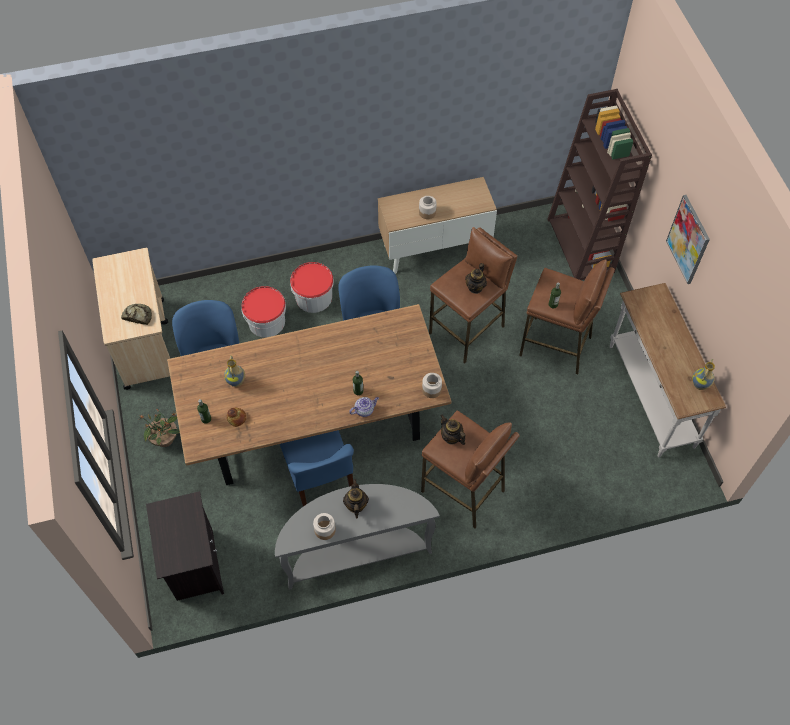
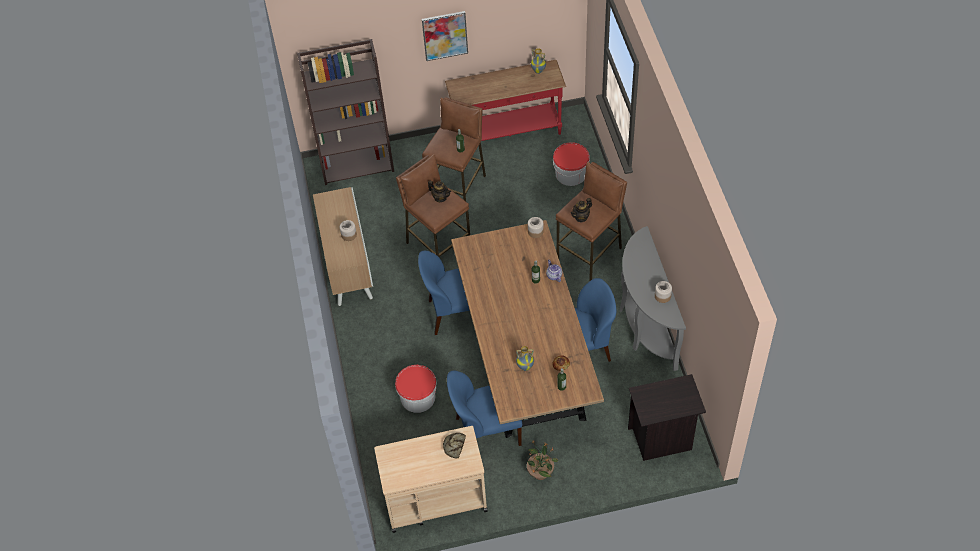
camera: 85 degrees left, 5 degrees down
(314, 297) = (393, 360): bucket -> bucket (571, 173)
(356, 505) = (641, 277): teapot -> none
(649, 396) = (507, 133): white console table -> red console table

